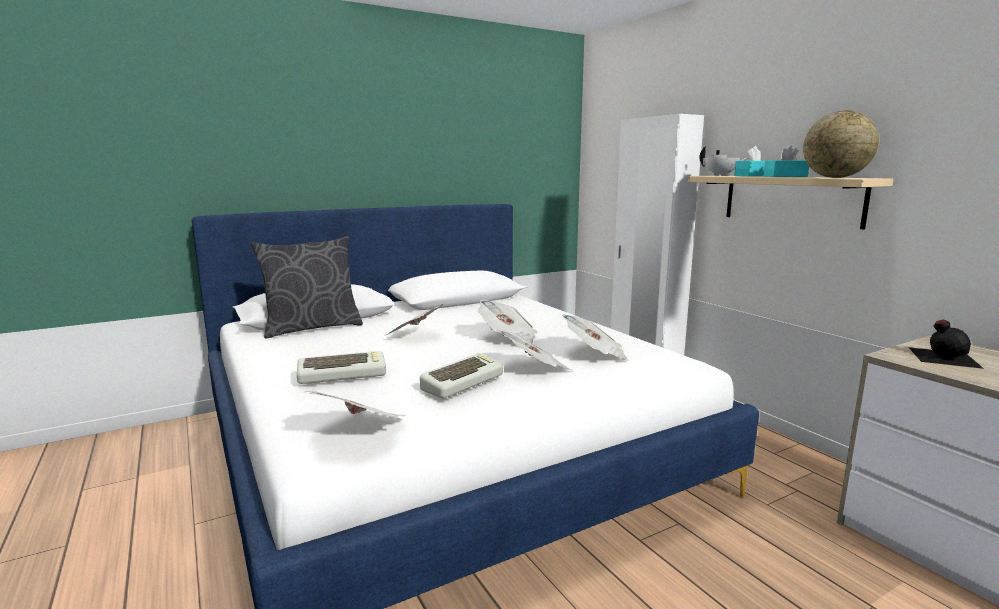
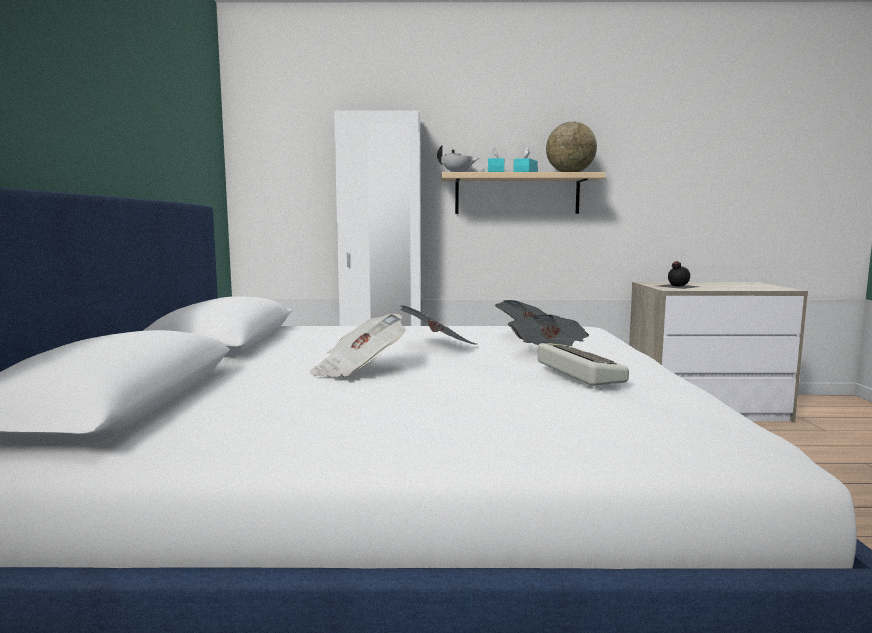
camera: 60 degrees left, 5 degrees down
(312, 328) = (178, 409): grey pillow -> none
(343, 374) = (486, 408): keyboard -> none
(360, 429) = (704, 418): newspaper -> none

